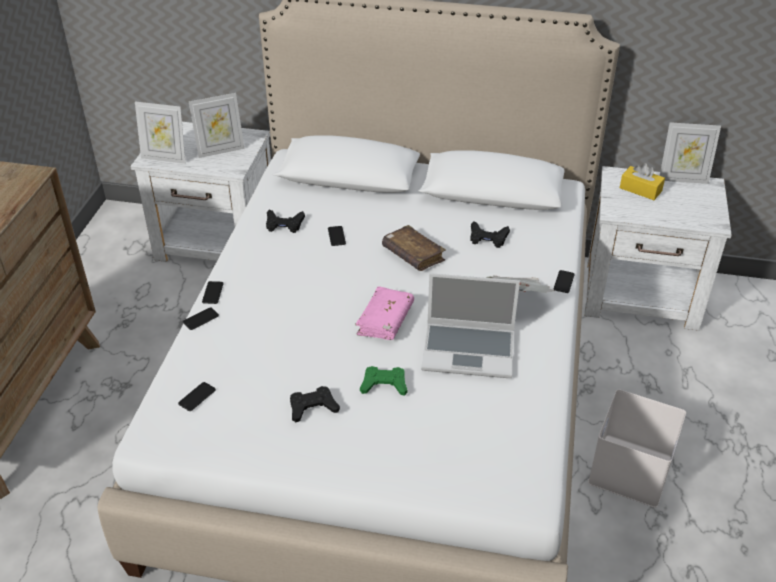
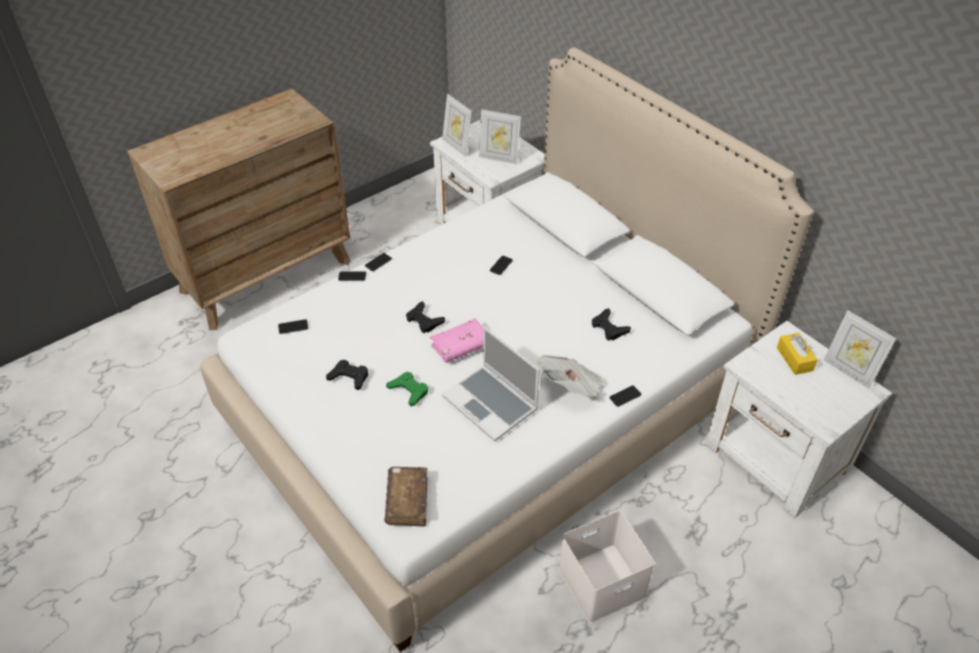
camera: 40 degrees right, 5 degrees up
(284, 224) = (476, 237): black game controller -> black game controller (424, 320)
(413, 255) = (537, 309): brown book -> brown book (407, 501)

